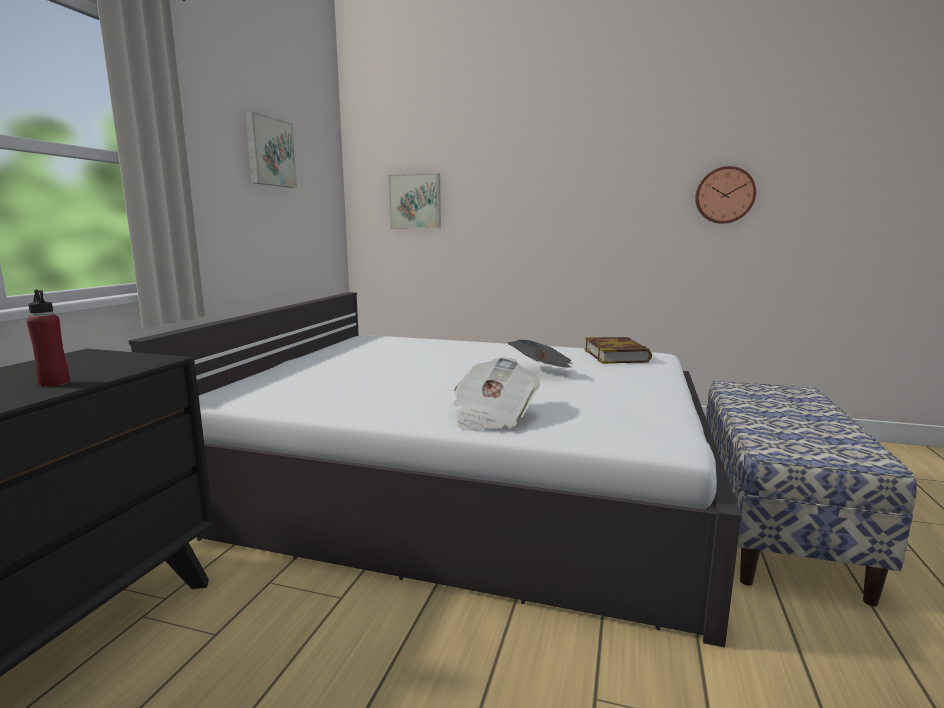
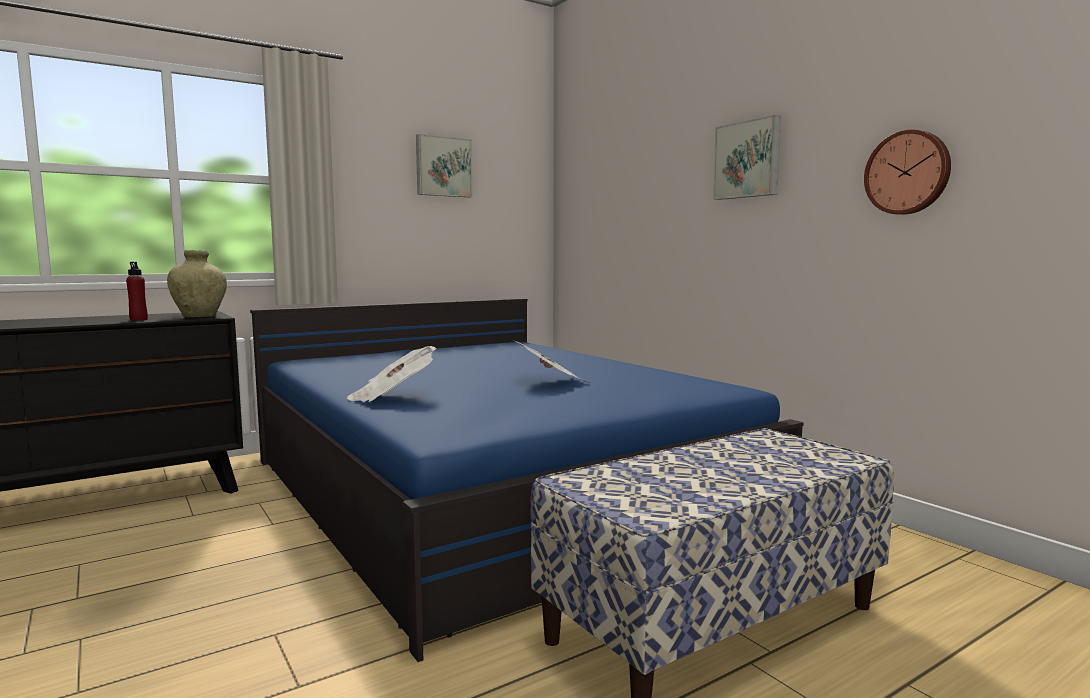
camera: 40 degrees right, 5 degrees down
(128, 362) = (199, 316): none -> beige vase
(415, 201) = (600, 205): picture -> picture (748, 160)
(464, 481) = (491, 489): white bed -> blue bed
(616, 356) = (681, 383): book -> none

